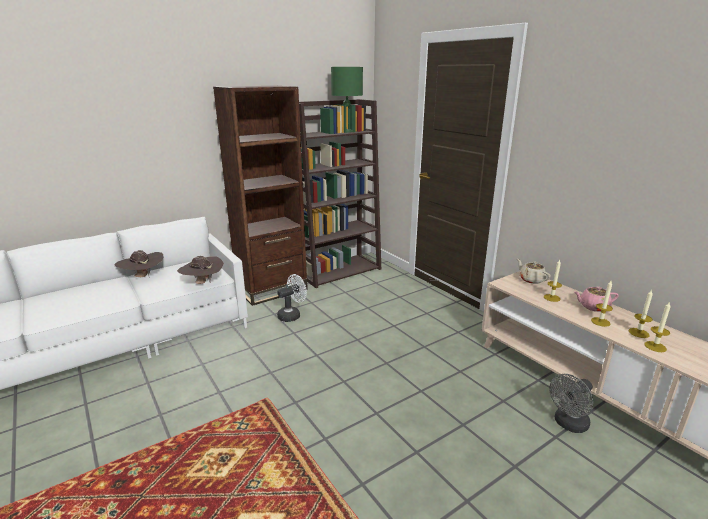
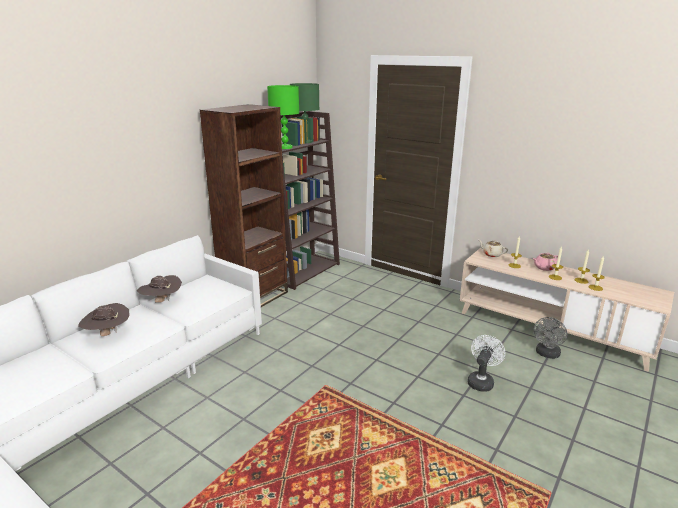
camera: 20 degrees left, 0 degrees up
(202, 283) = (228, 298): brown hat -> brown hat (107, 334)
(292, 315) = (292, 316): white fan -> white fan (481, 381)
(316, 134) = (285, 147): none -> green table lamp

